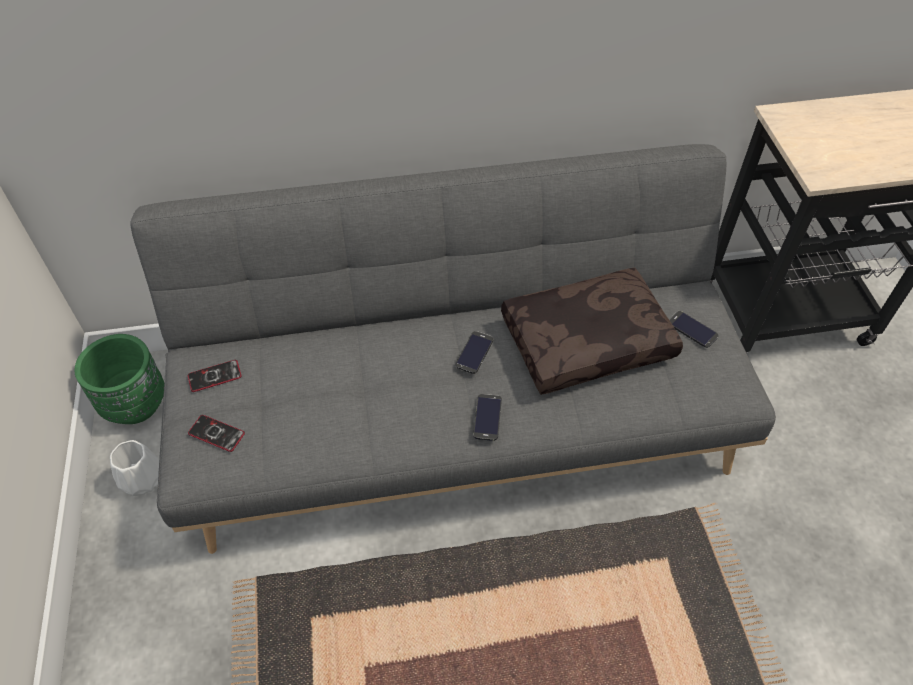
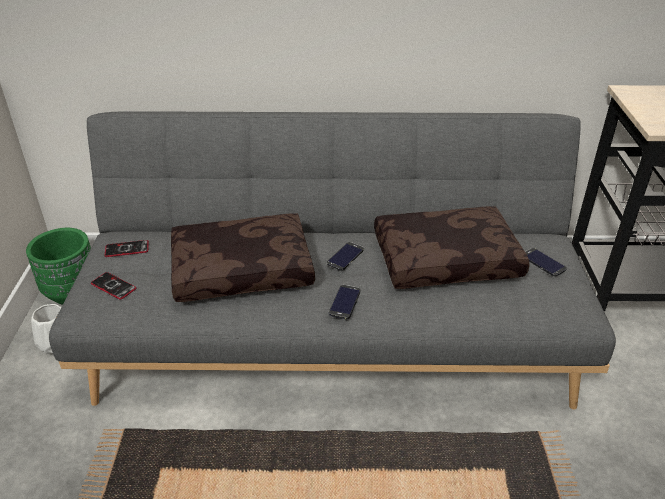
camera: 10 degrees right, 15 degrees down
(361, 386) = (243, 269): none -> brown pillow

